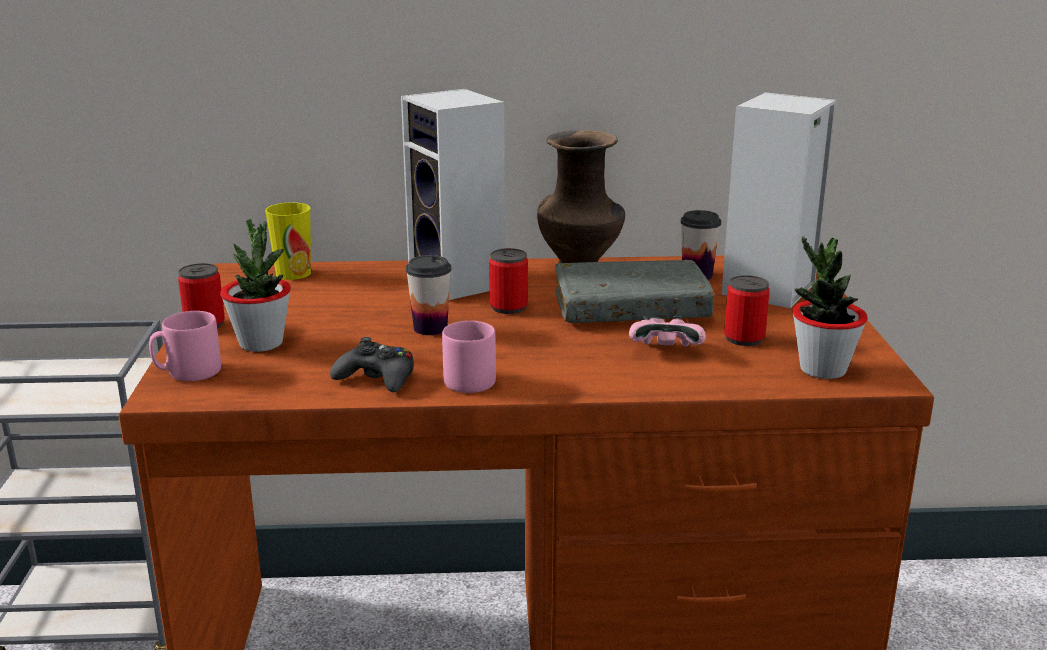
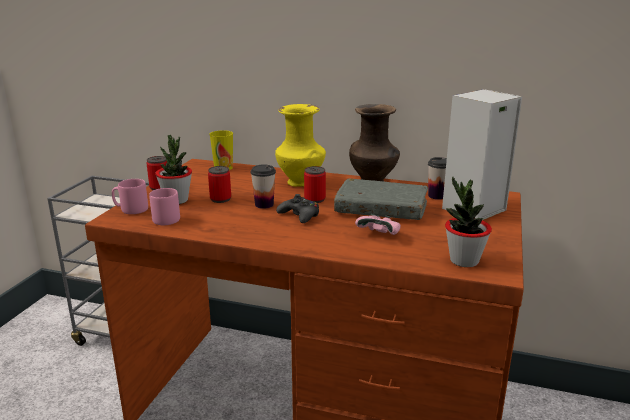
camera: 20 degrees right, 0 degrees up
(377, 378) = (214, 226): black game controller -> black game controller (299, 215)
(460, 283) = (301, 183): speaker -> yellow vase
(466, 379) = (257, 234): pink mug -> pink mug (166, 218)
(744, 338) = (432, 235): can -> can (220, 199)

